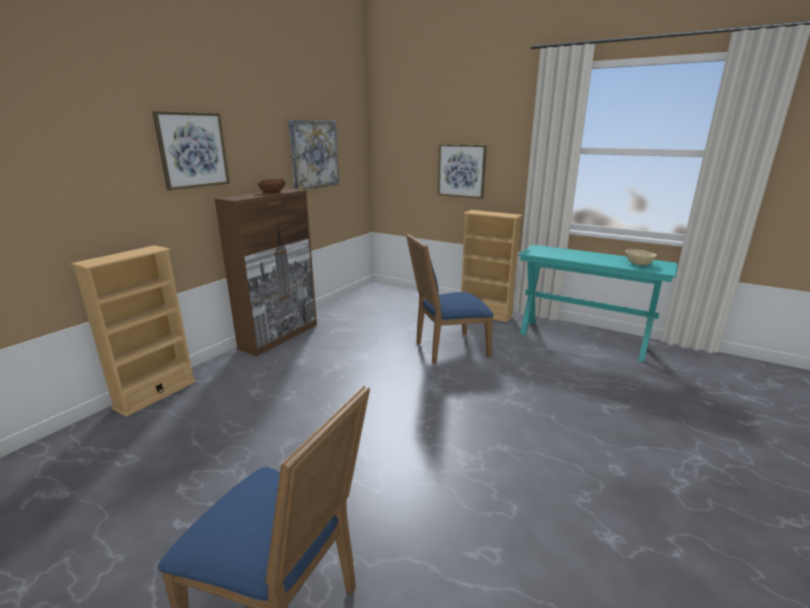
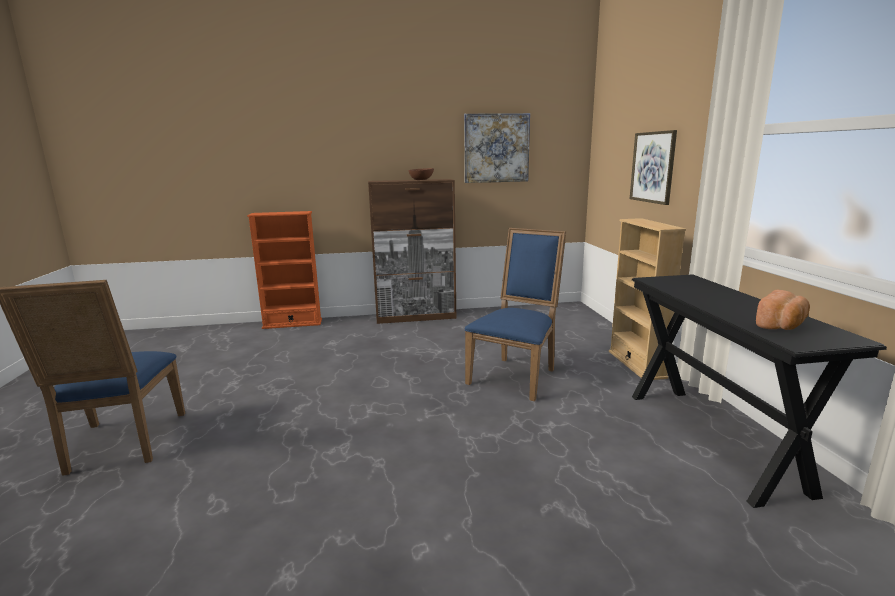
camera: 50 degrees right, 5 degrees down
(156, 394) = (292, 324): beige bookcase -> orange bookcase
(193, 150) = (357, 140): picture -> none
(447, 349) = (516, 375): blue chair -> blue chair turned 90 degrees clockwise
(582, 340) = (710, 439): turquoise console table -> black console table
(638, 264) = (781, 325): beige bowl -> bread

